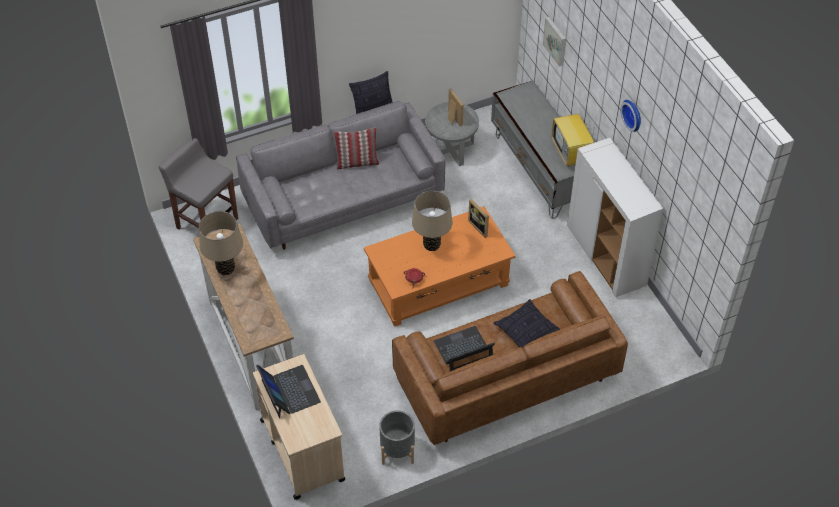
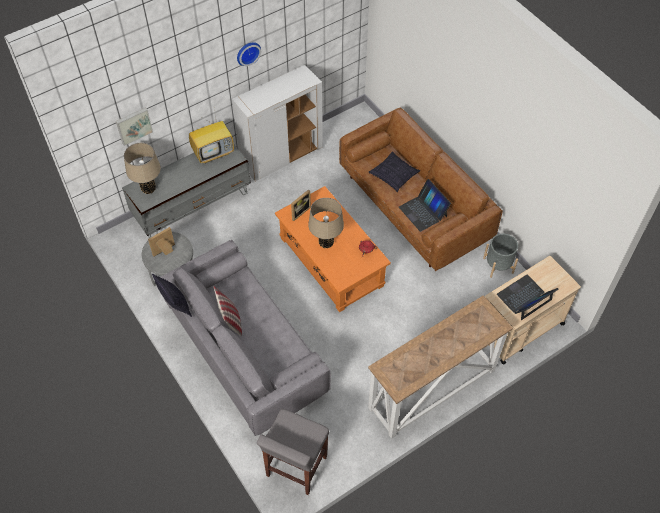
camera: 100 degrees left, 5 degrees up
(226, 268) = (425, 364): beige table lamp -> beige table lamp (148, 188)

